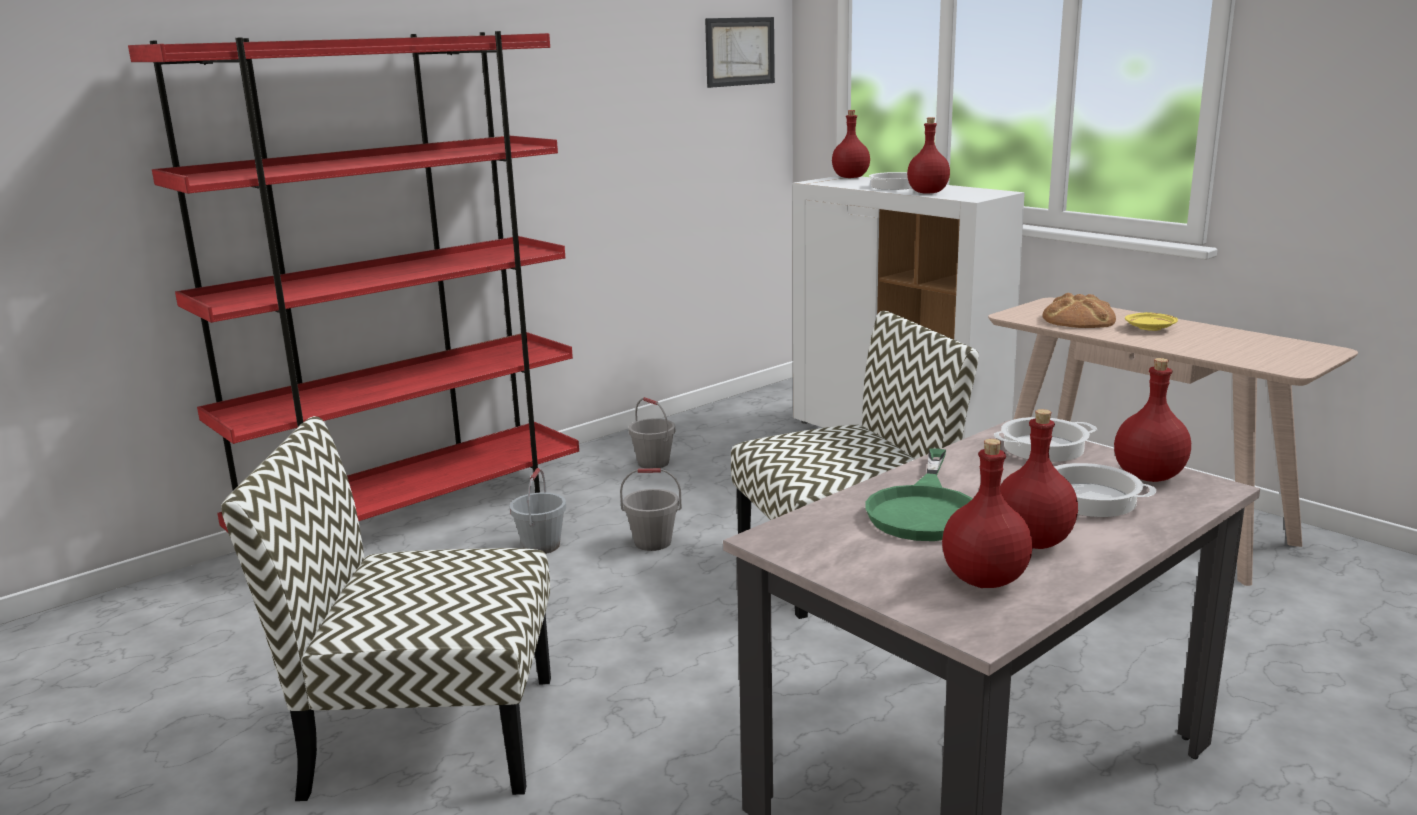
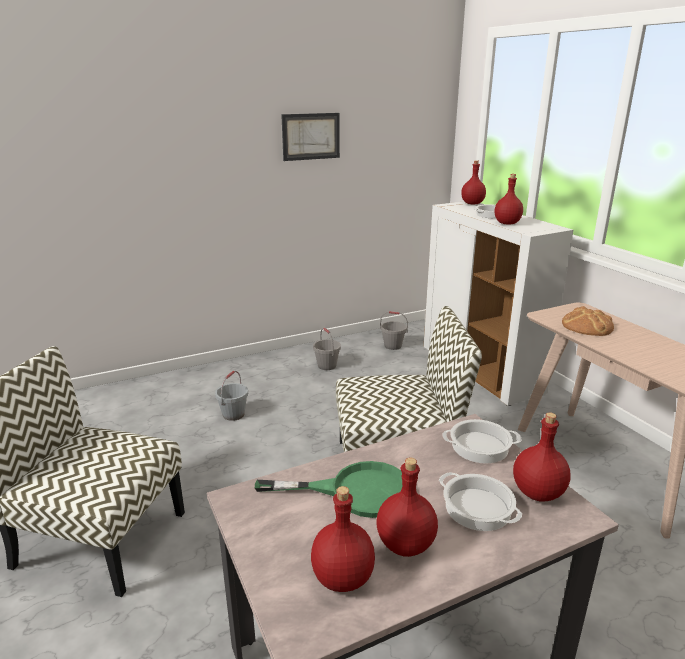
camera: 15 degrees right, 5 degrees up
(416, 517) = (181, 382): red bookcase -> none
(653, 542) = (295, 423): grey bucket -> grey bucket (393, 346)
(739, 51) = (417, 116): picture -> picture (311, 136)
(924, 509) = (355, 492): green frying pan -> green frying pan turned 120 degrees counterclockwise
(1150, 328) = (634, 342): yellow plate -> none

